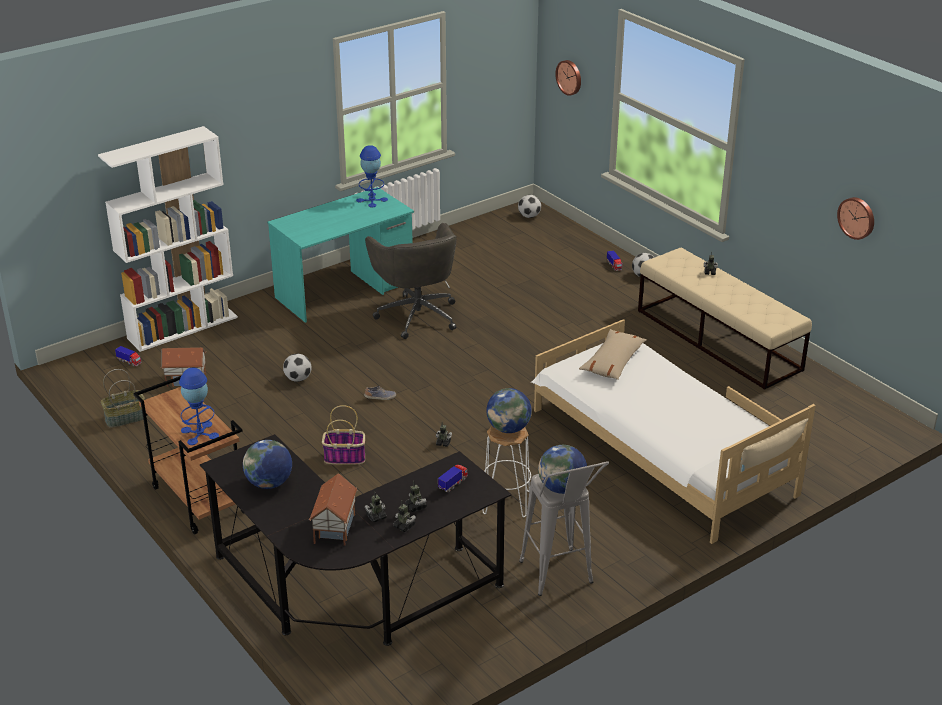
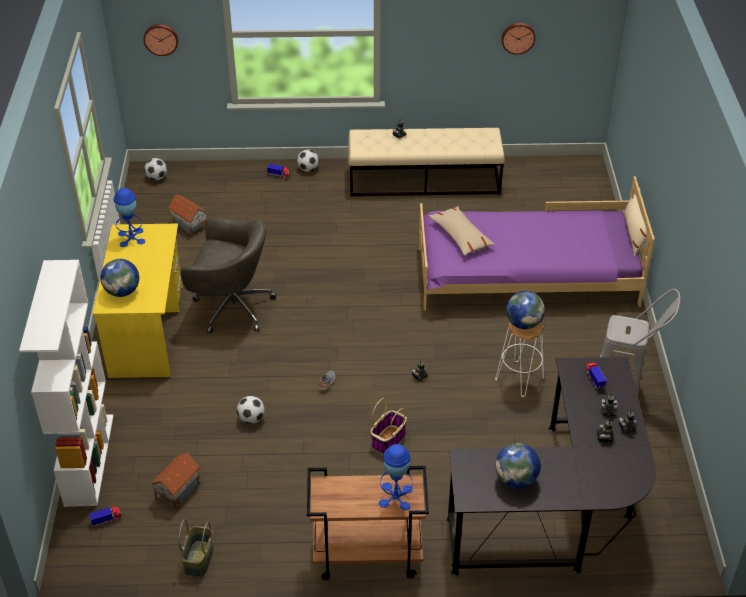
camera: 55 degrees left, 10 degrees up
(334, 529) = (603, 467): toy house -> toy house (189, 226)
(345, 291) = (147, 331): turquoise desk -> yellow desk
(562, 488) = (633, 330): globe -> globe (122, 291)
(659, 451) = (525, 276): white bed -> purple bed

